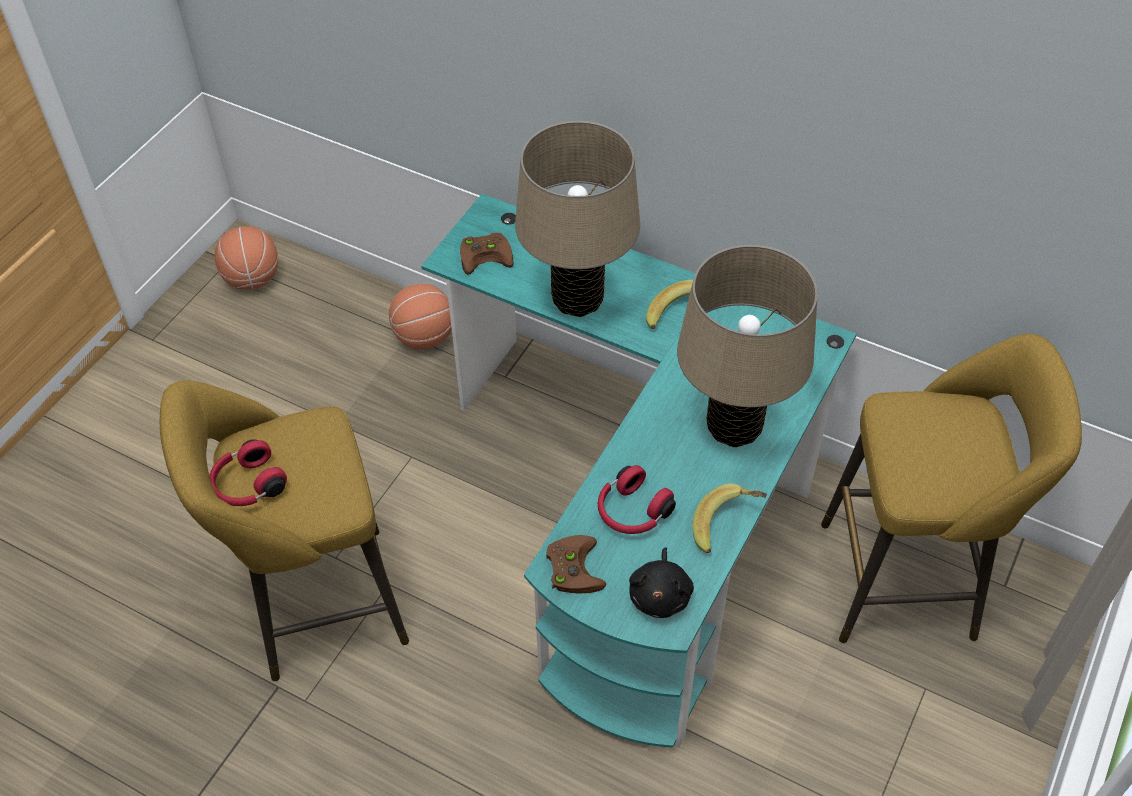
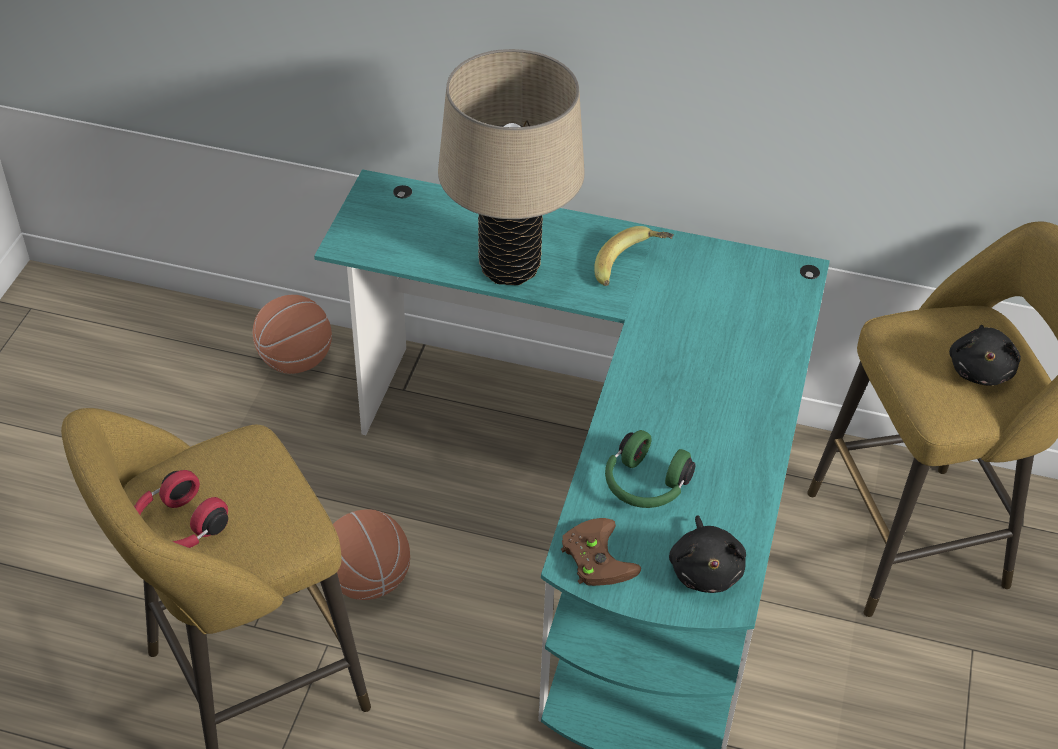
camera: 15 degrees left, 5 degrees down
(252, 279) = (66, 324): basketball -> basketball (368, 579)
(487, 254) = (389, 233): brown game controller -> none
(632, 512) = (644, 485): red headphones -> green headphones
(727, 527) = (756, 484): banana -> none
(734, 426) = (729, 376): beige table lamp -> none
(955, 457) = (980, 369): none -> black plush toy

